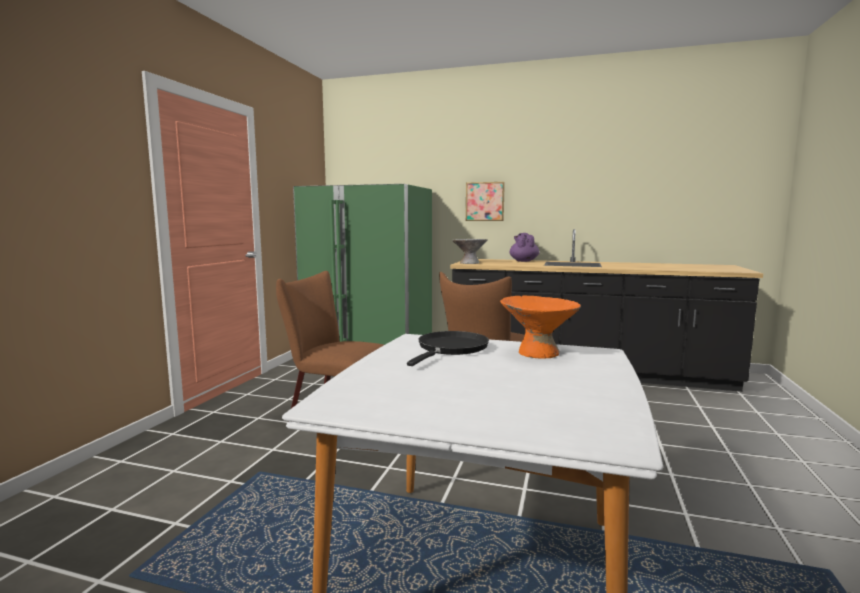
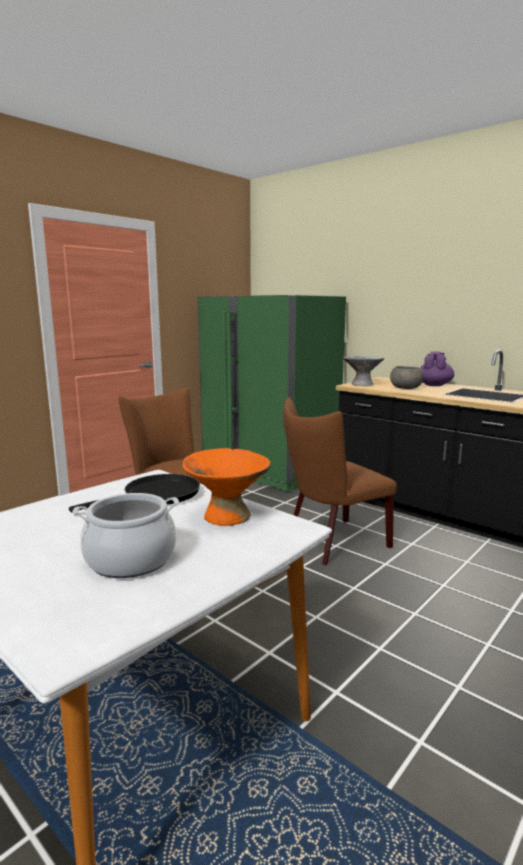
camera: 25 degrees right, 5 degrees up
(485, 201) = (402, 311): picture -> none
(509, 263) = (406, 388): none -> grey bowl
(533, 387) = (131, 560): none -> cooking pot

